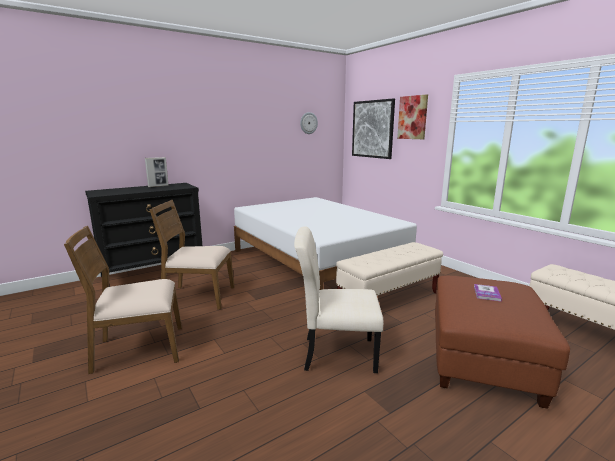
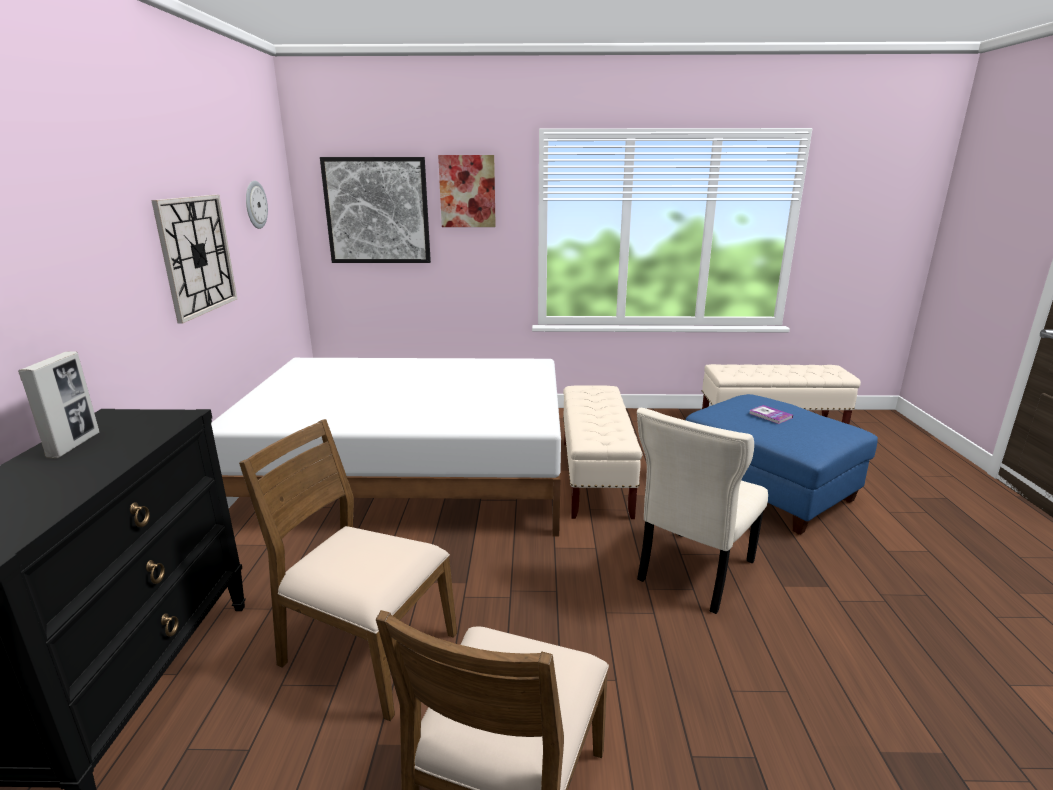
camera: 55 degrees left, 5 degrees up
(198, 296) = (366, 650): brown chair -> brown chair turned 75 degrees clockwise
(258, 139) = (197, 255): none -> wall clock
(483, 362) = (768, 491): brown ottoman -> blue ottoman

